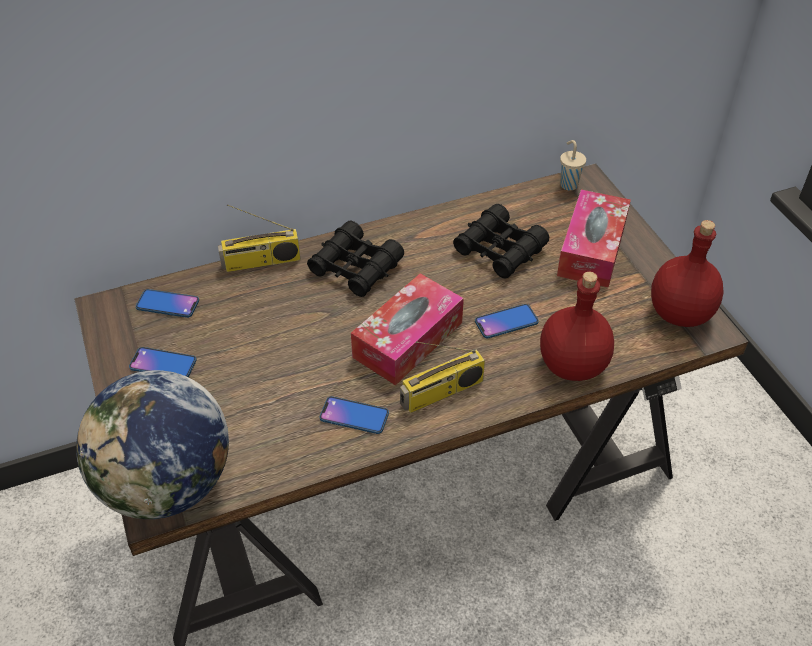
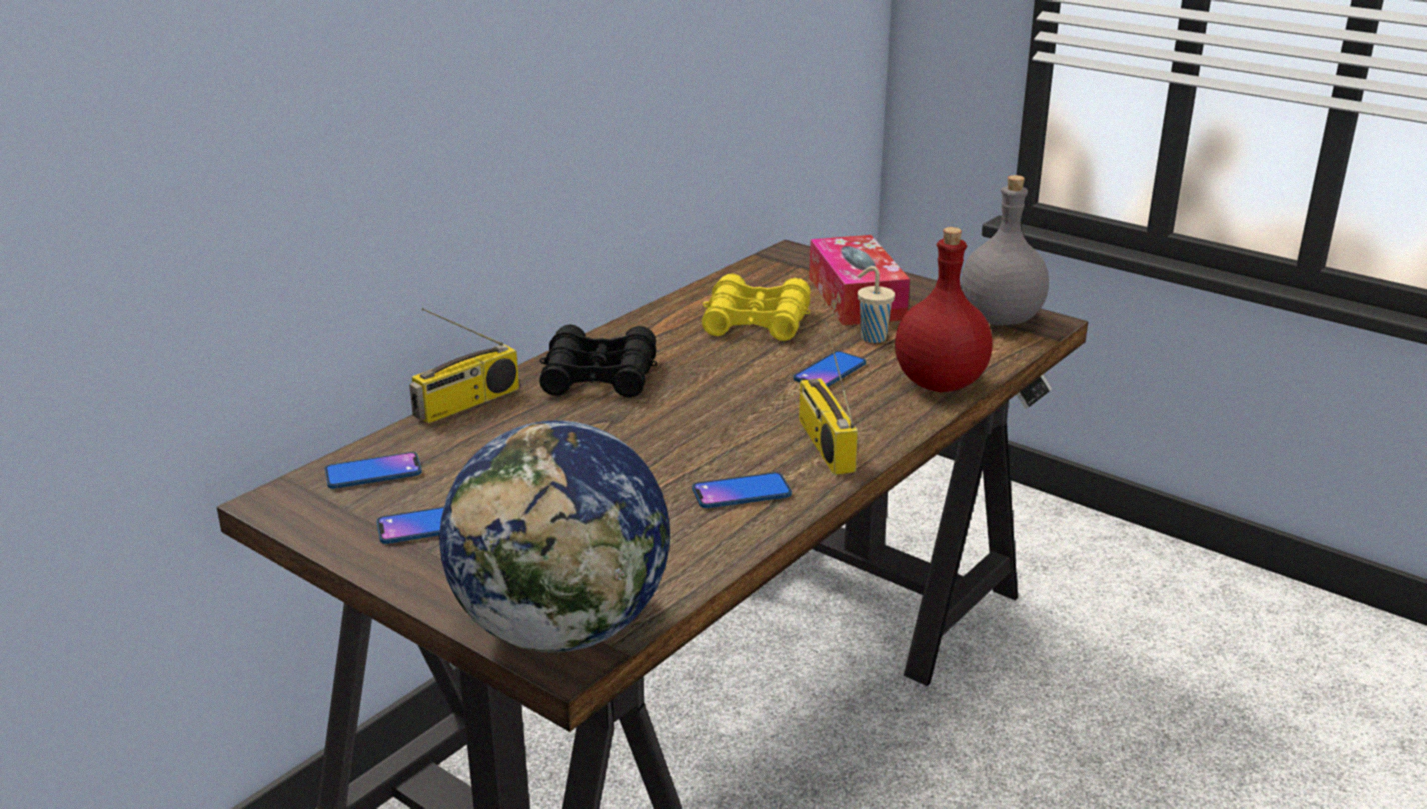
camera: 30 degrees left, 20 degrees down
(408, 340) = (733, 415): tissue box -> none
(441, 393) = (823, 444): radio -> radio turned 135 degrees clockwise
(499, 250) = (756, 322): black binoculars -> yellow binoculars
(568, 184) = (774, 259): beige cup -> beige cup (872, 337)
(681, 314) = (1002, 319): red bottle -> grey bottle

